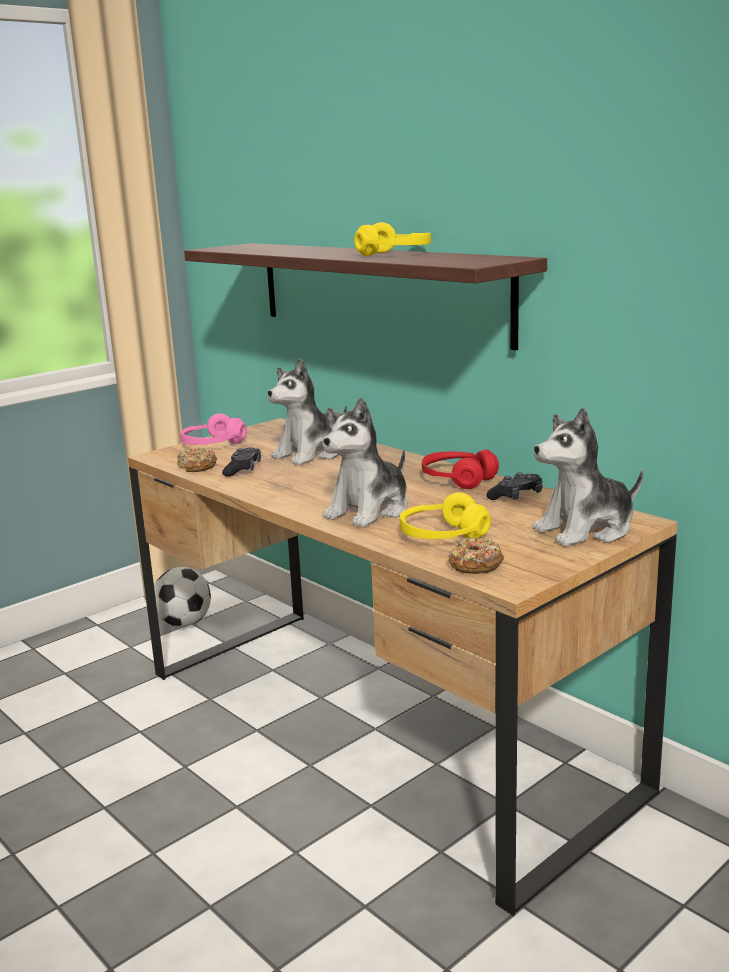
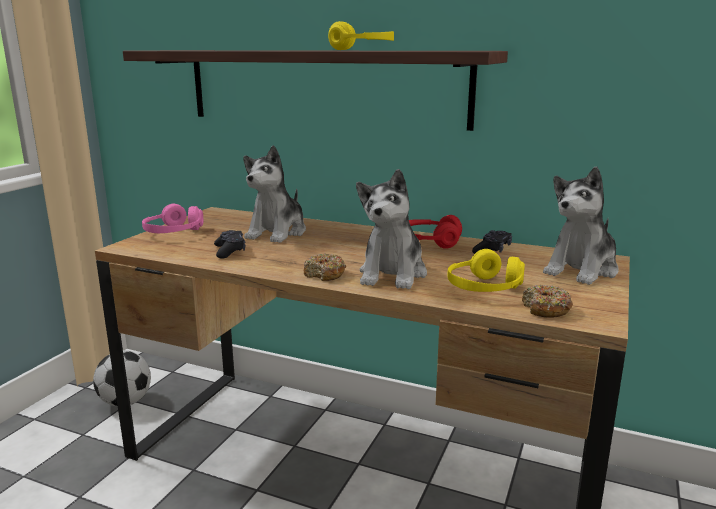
camera: 25 degrees left, 0 degrees up
(197, 467) = (181, 253): donut -> donut (325, 274)

